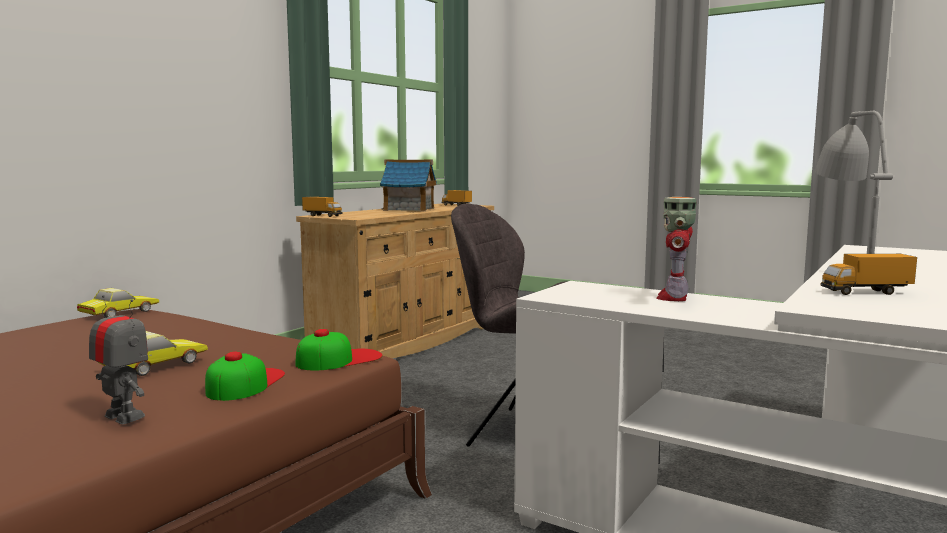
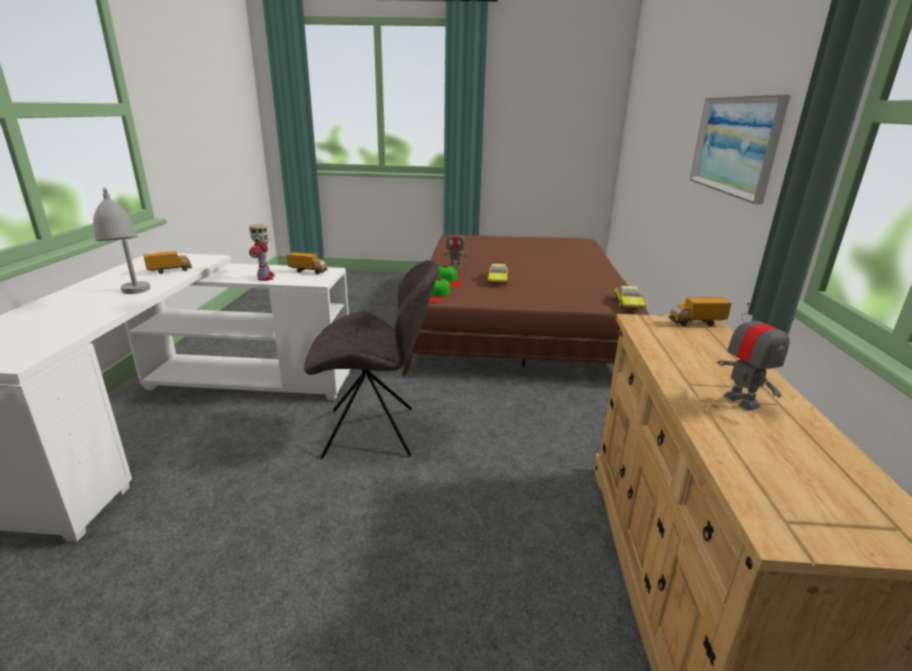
camera: 150 degrees right, 15 degrees up
(151, 81) = (734, 145): none -> picture
(409, 209) = (741, 401): toy house -> toy robot
(456, 205) = (811, 504): toy truck -> toy truck (308, 271)

